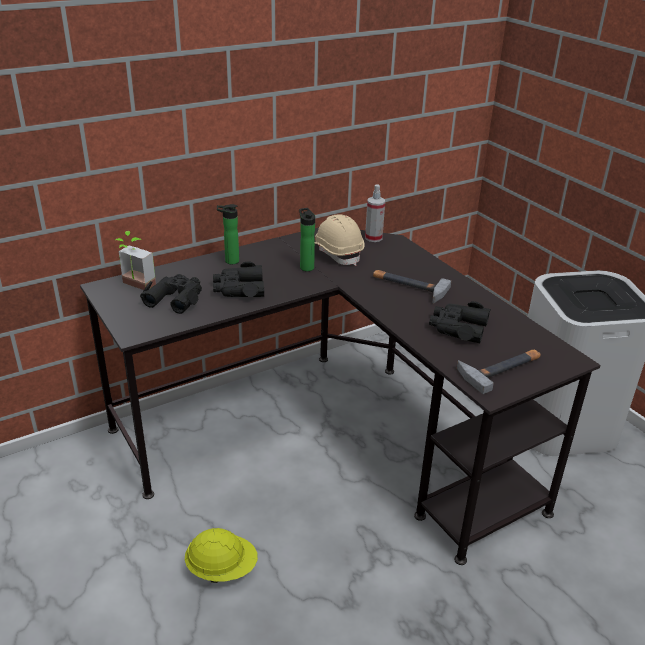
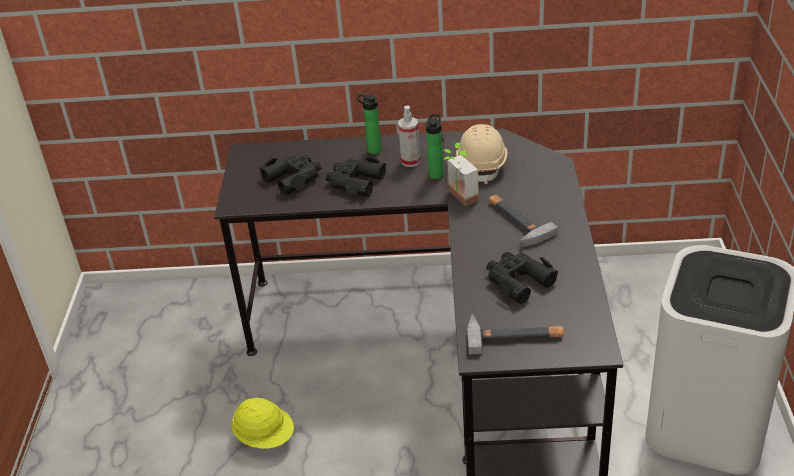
camera: 35 degrees right, 5 degrees up
(135, 286) = (271, 157): potted plant -> potted plant (457, 197)
(373, 238) = (536, 155): spray bottle -> spray bottle (410, 161)

